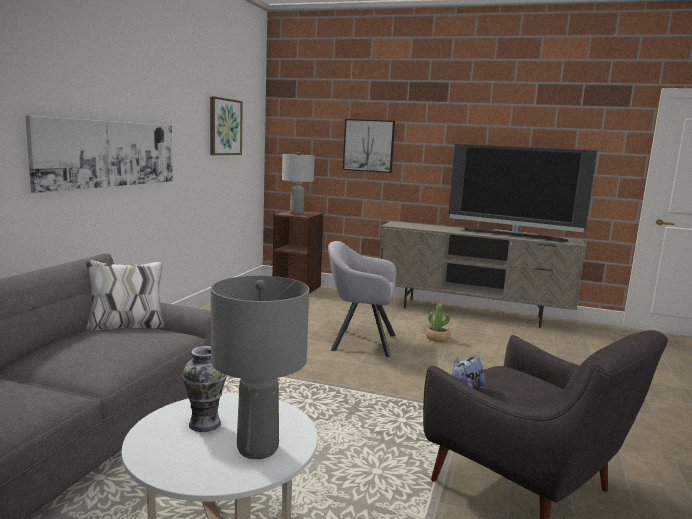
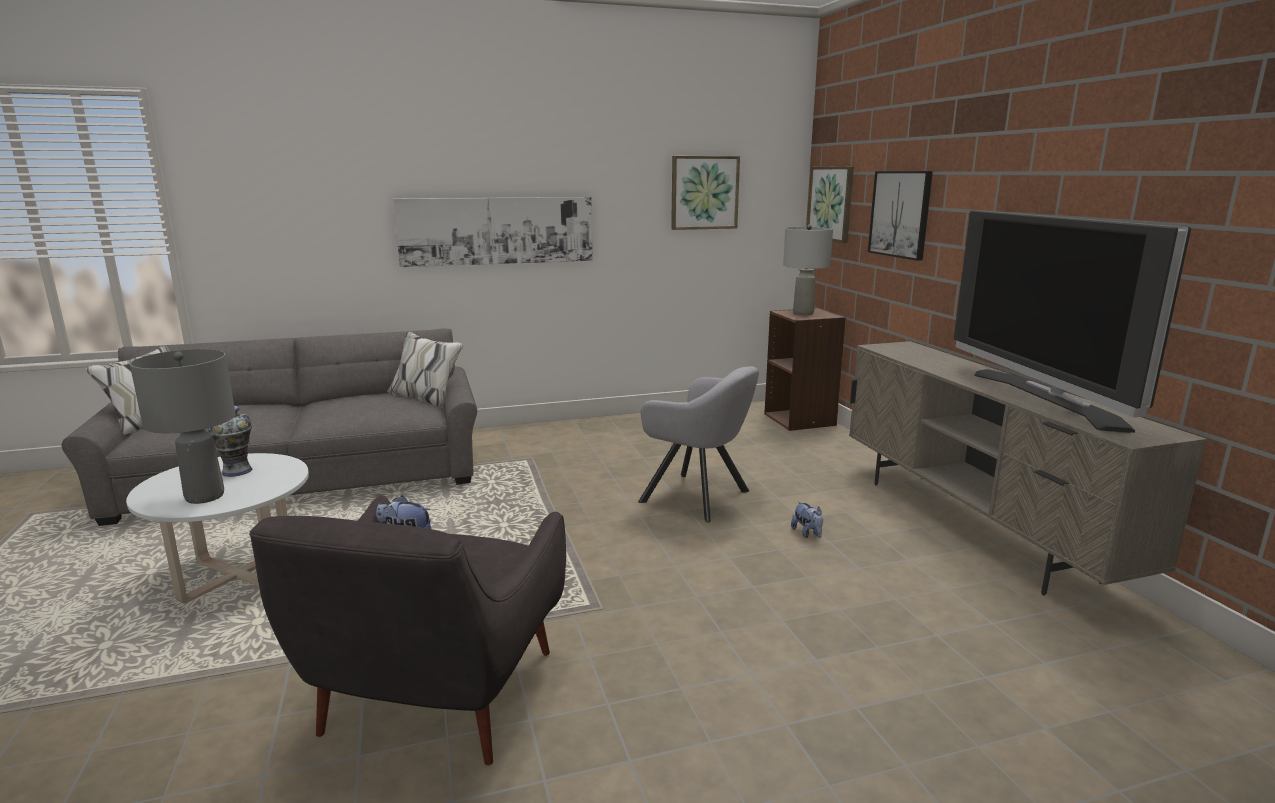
camera: 55 degrees right, 5 degrees up
(295, 138) = (831, 203): none -> picture
(359, 341) = (700, 498): grey armchair -> grey armchair turned 150 degrees clockwise
(437, 338) = (807, 533): potted plant -> plush toy

